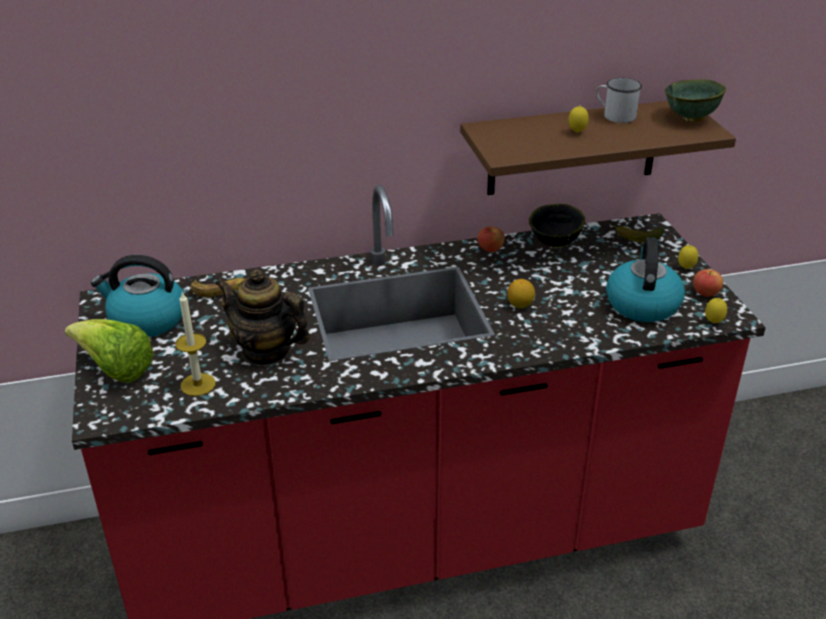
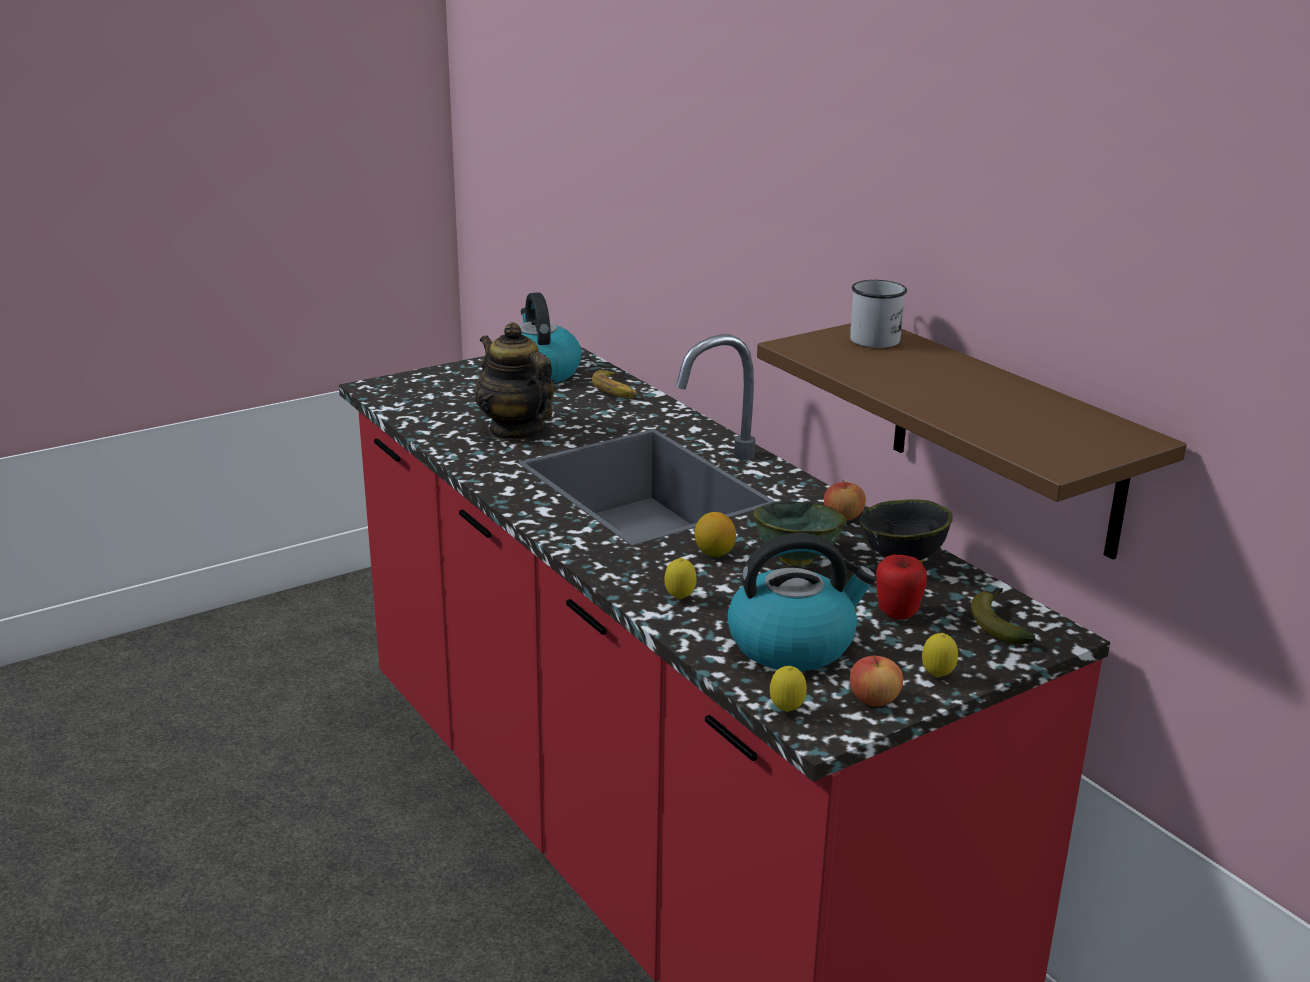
camera: 70 degrees right, 10 degrees down
(115, 369) = (449, 377): lettuce -> none
(198, 384) = (442, 412): candle -> none
(266, 351) = (516, 430): teapot -> teapot turned 45 degrees counterclockwise
(577, 132) = (927, 377): lemon -> lemon (680, 599)
(614, 115) = (1026, 395): white mug -> white mug (876, 337)
(617, 262) = (897, 614): none -> apple
(691, 119) = (1090, 447): green bowl -> green bowl (794, 560)

